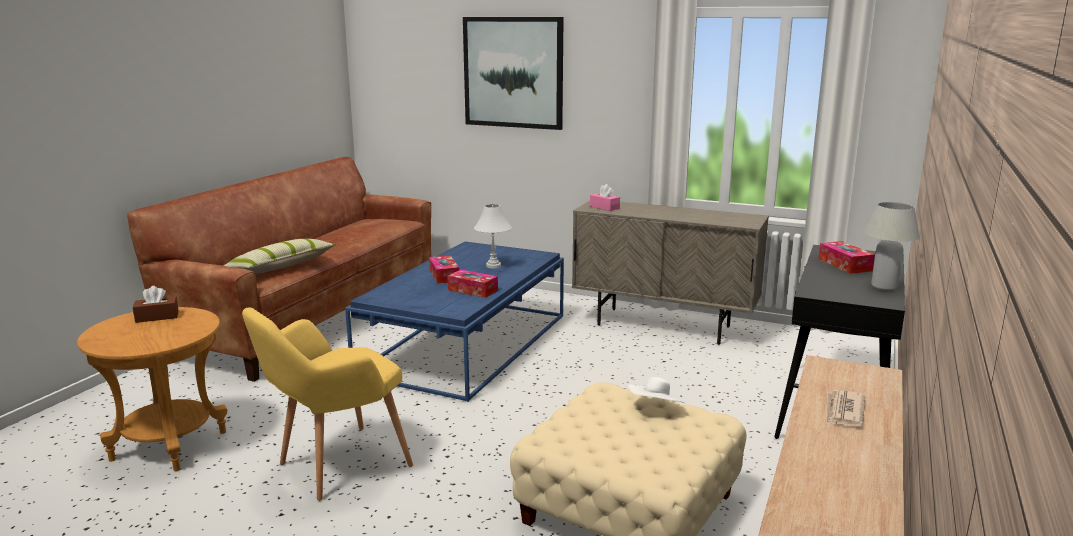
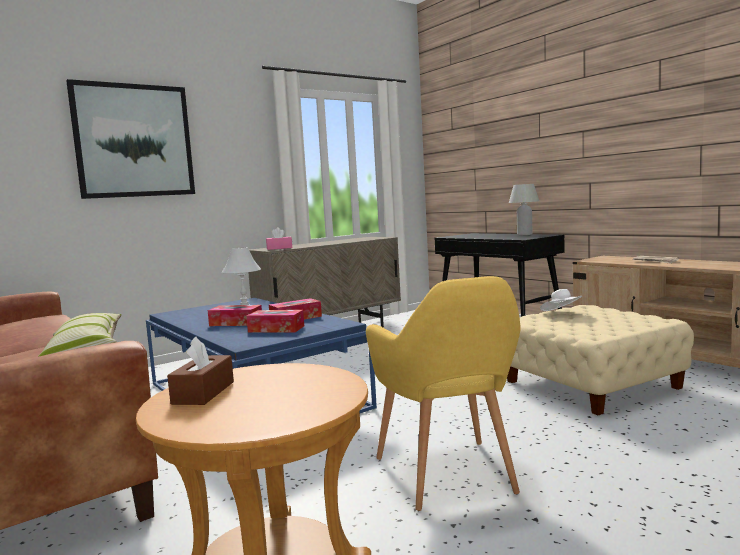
camera: 60 degrees left, 10 degrees down
(844, 265) = (480, 236): tissue box -> tissue box (276, 329)

